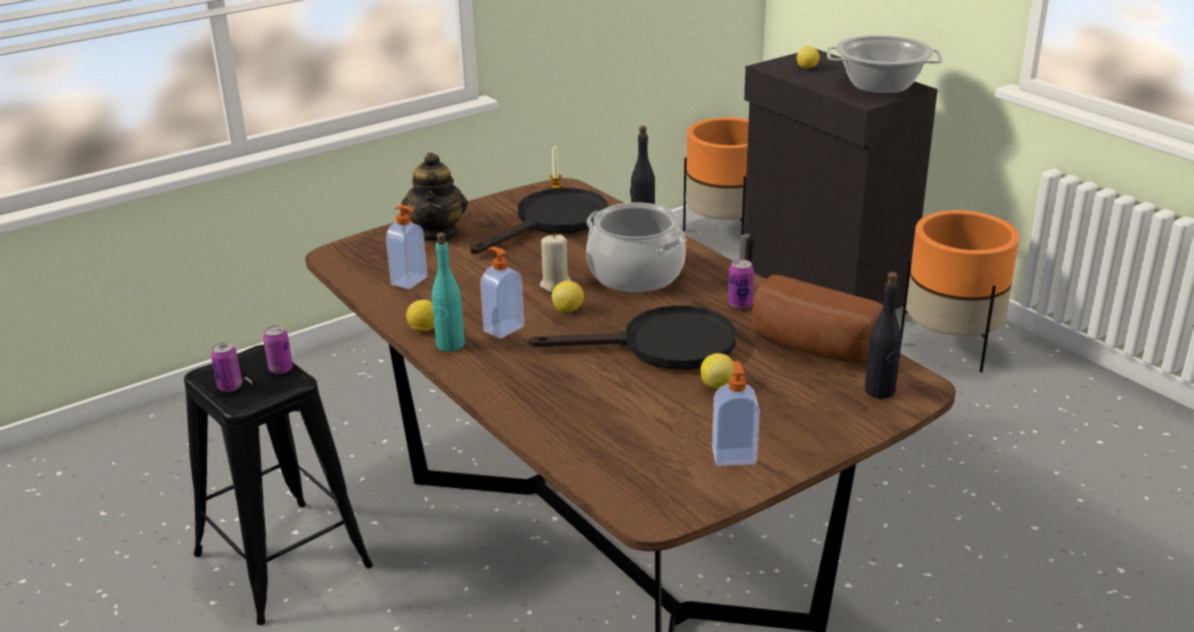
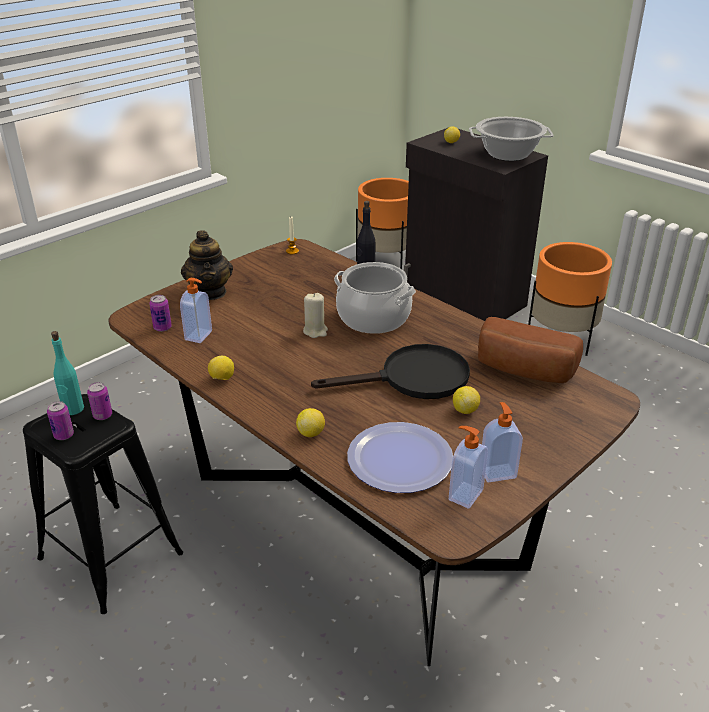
camera: 10 degrees left, 5 degrees up
(450, 345) = (247, 391): turquoise bottle -> turquoise bottle (73, 409)
(503, 328) = (285, 373): soap dispenser -> soap dispenser (464, 494)
(553, 222) = (297, 277): black frying pan -> none
(568, 310) = (331, 352): lemon -> lemon (311, 433)
(615, 432) = (399, 459): none -> plate
(739, 304) = (459, 338): can -> can (162, 328)
(880, 391) = (586, 404): black bottle -> none

